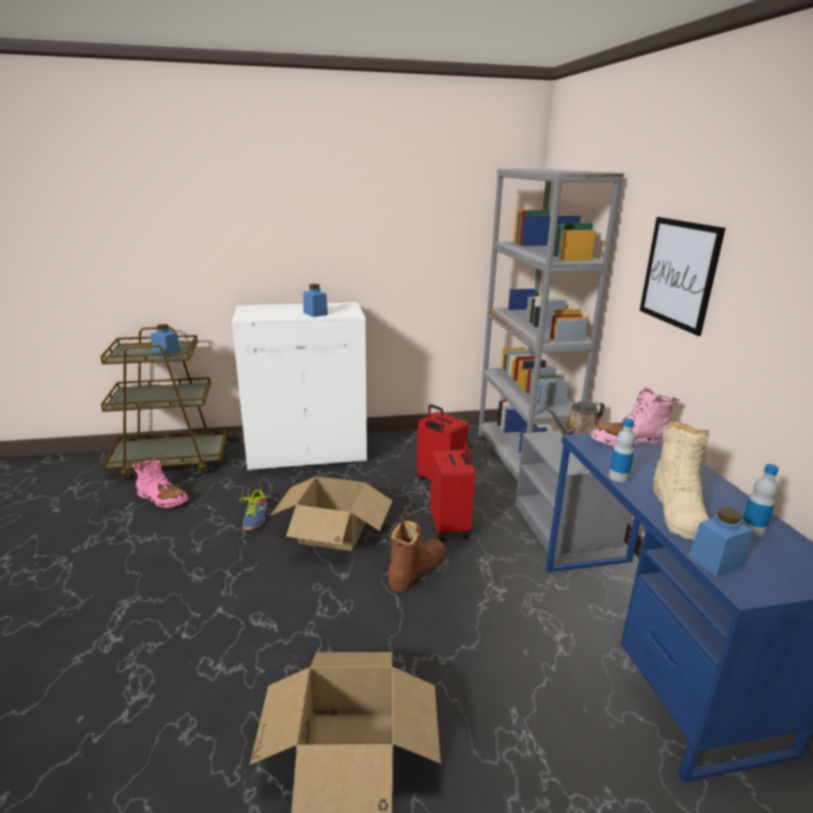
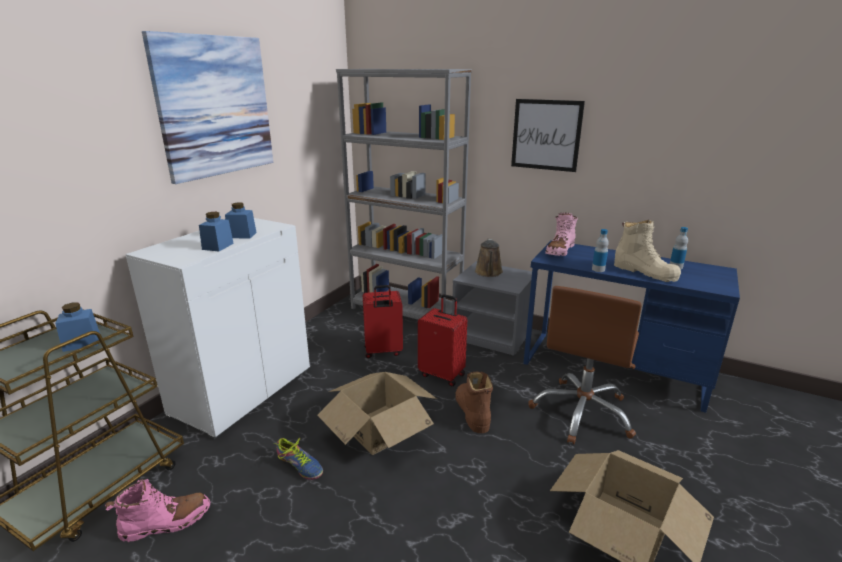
camera: 50 degrees left, 0 degrees up
(347, 199) = (215, 107): none -> picture
(515, 649) = (582, 412): none -> brown office chair
(716, 561) = (697, 284): blue jar -> blue jar (218, 246)

